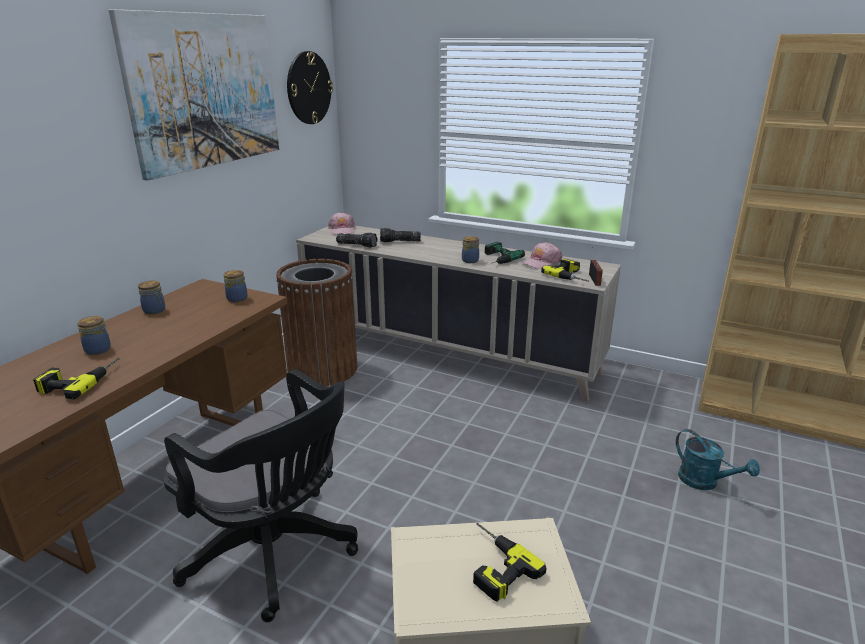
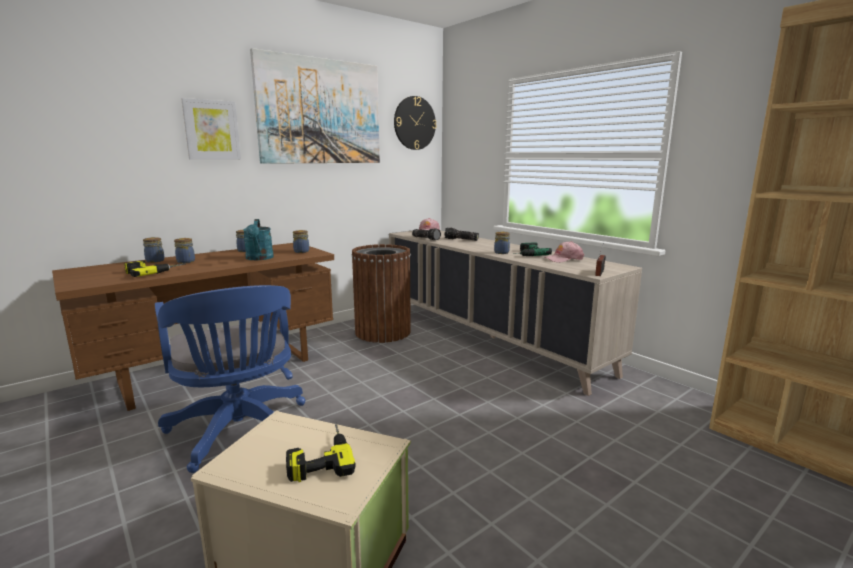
camera: 25 degrees right, 10 degrees down
(46, 357) = (156, 261): none -> jar
(75, 143) = (211, 130): none -> picture
(276, 553) = (240, 432): black office chair -> blue office chair
(571, 276) = (580, 268): power drill -> none
(704, 482) = (666, 490): turquoise watering can -> turquoise watering can (259, 258)

